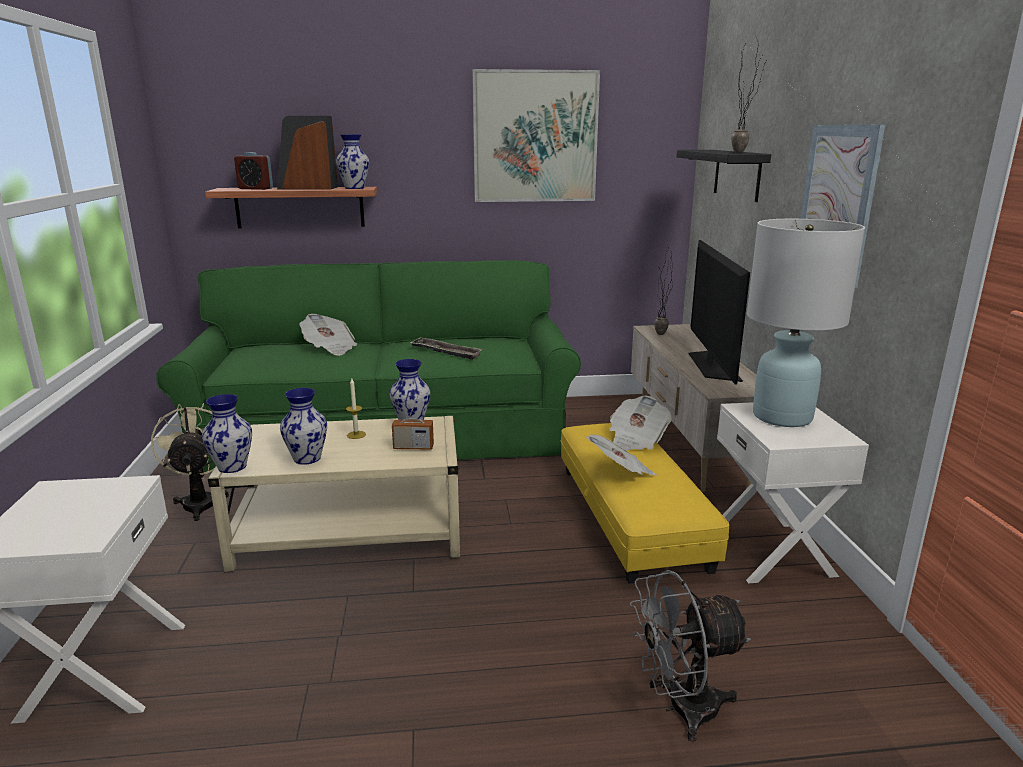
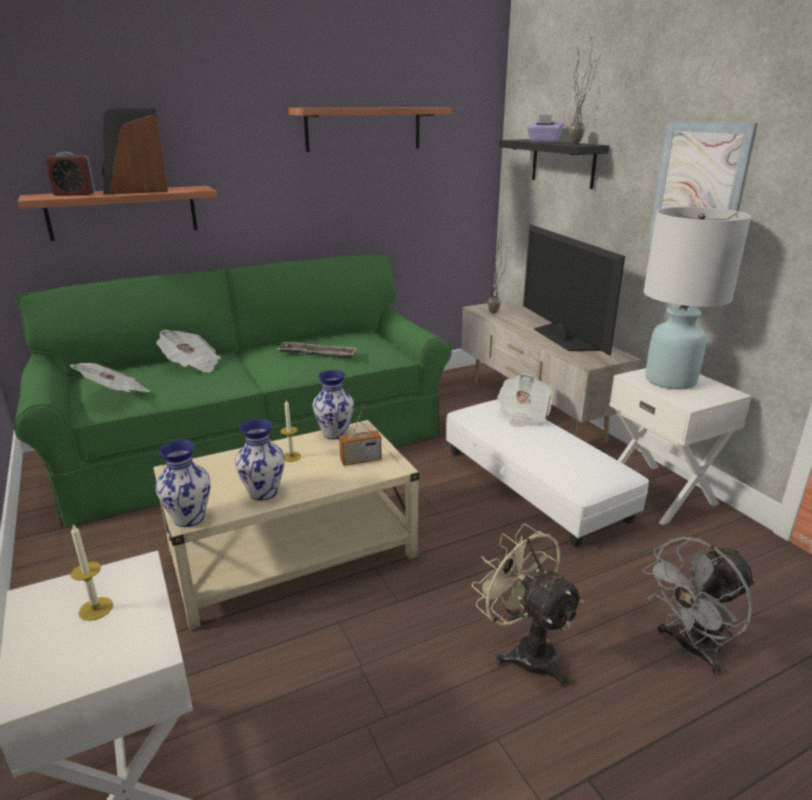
camera: 20 degrees left, 5 degrees up
(80, 504) = (96, 609): none -> candle
(201, 501) = (101, 556): beige fan -> beige fan (525, 650)
(354, 188) = (190, 189): vase -> none
(535, 137) = (363, 129): picture -> shelf
(620, 472) = (535, 448): newspaper -> newspaper (115, 394)
(631, 516) = (534, 484): yellow ottoman -> white ottoman
(715, 151) = (543, 141): none -> purple tissue box

